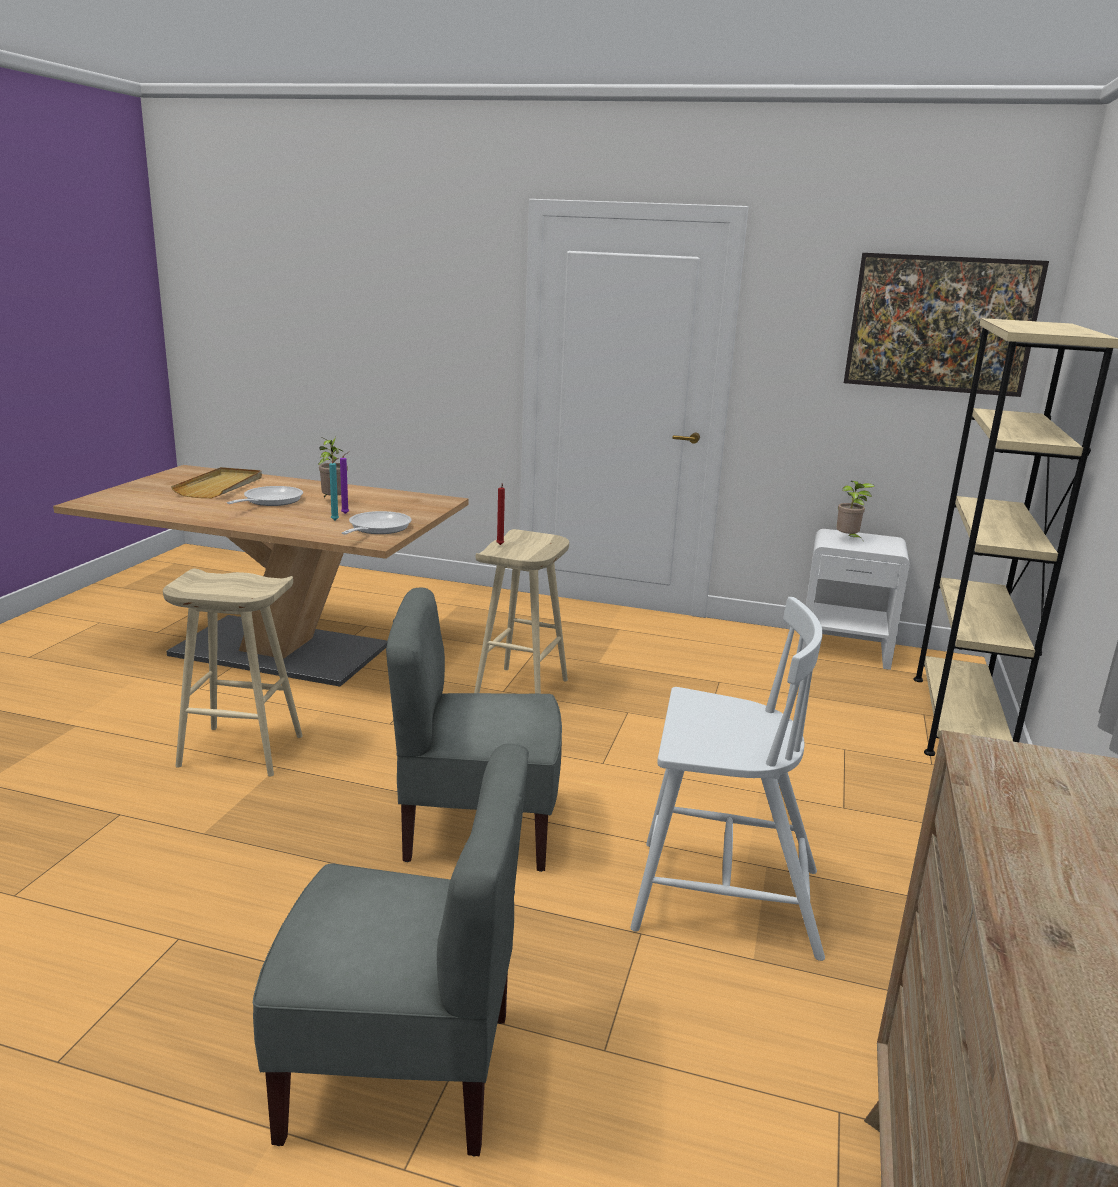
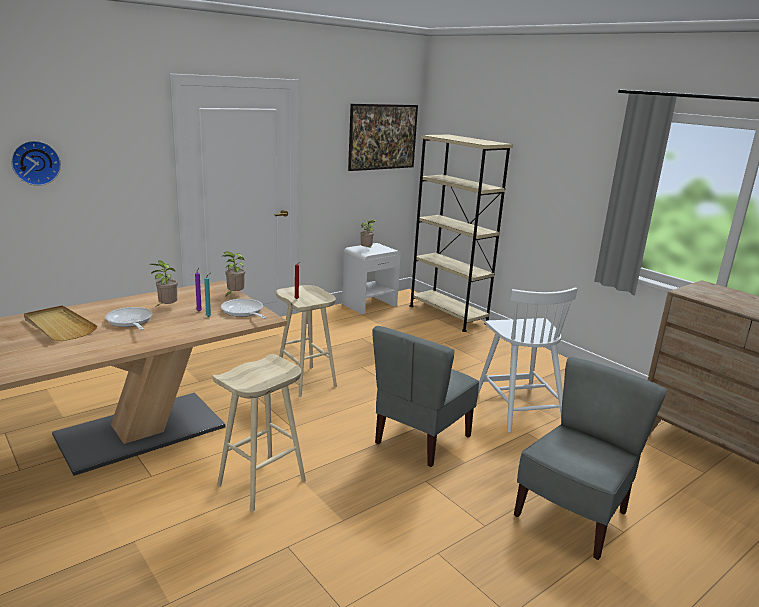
camera: 55 degrees left, 0 degrees up
(360, 311) = (35, 162): none -> wall clock
(426, 513) = (234, 295): none -> potted plant
(722, 898) = (518, 408): white chair -> white chair turned 120 degrees clockwise

